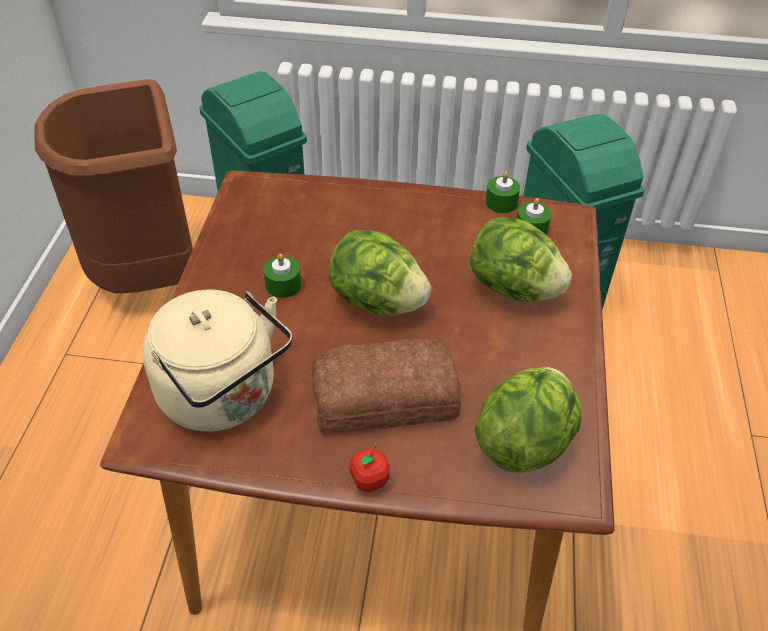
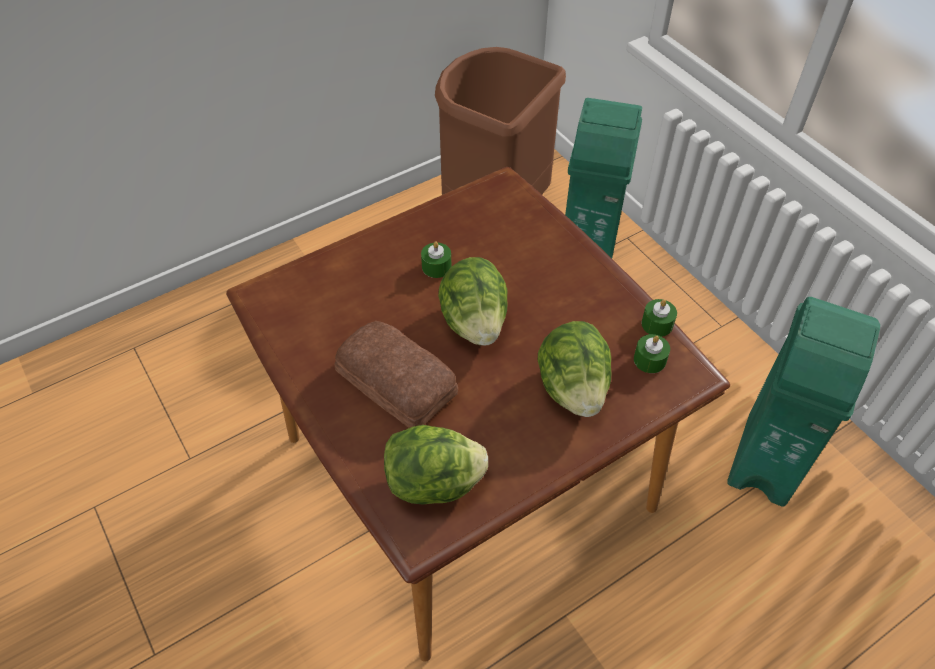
camera: 50 degrees right, 5 degrees up
(224, 397) = (320, 306): beige kettle -> none
(369, 481) = (324, 419): apple -> none

